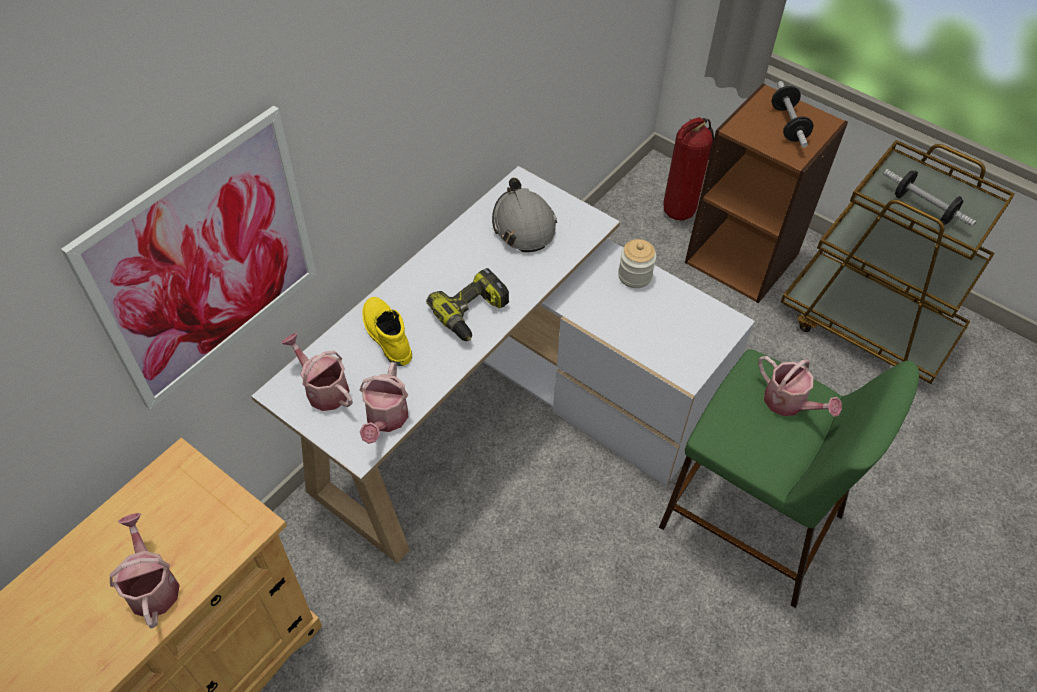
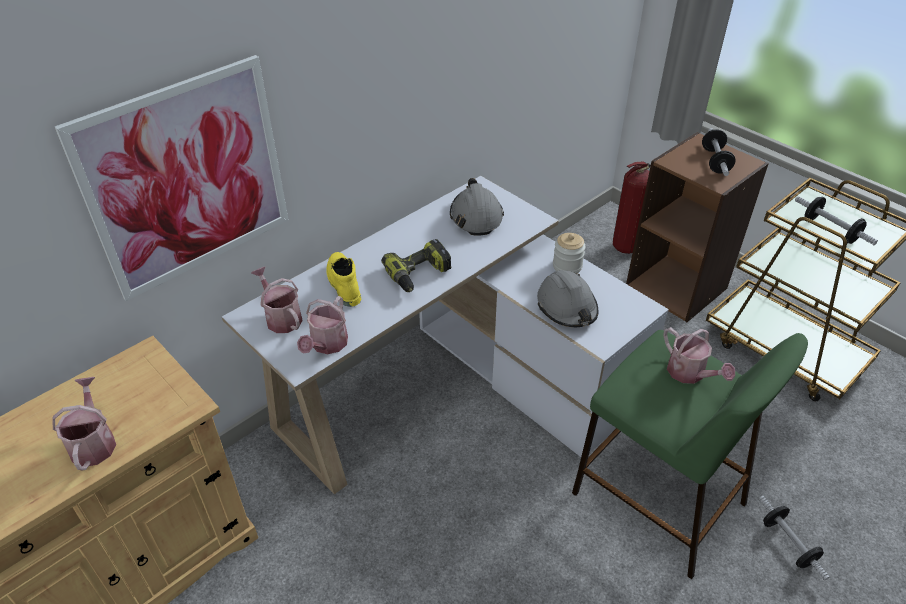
camera: 10 degrees right, 10 degrees down
(643, 331) = (567, 307): none -> grey hard hat
(889, 555) = (788, 544): none -> dumbbell

